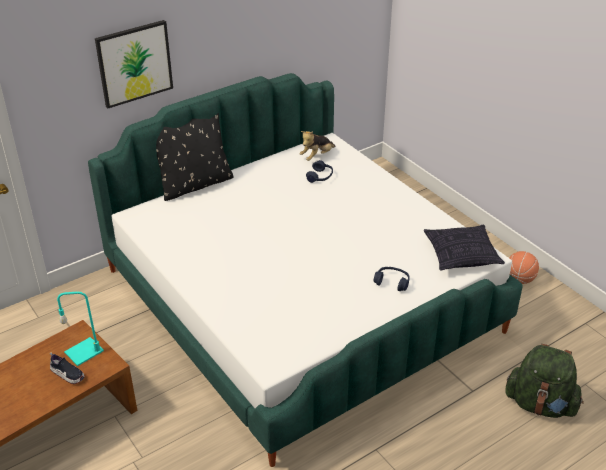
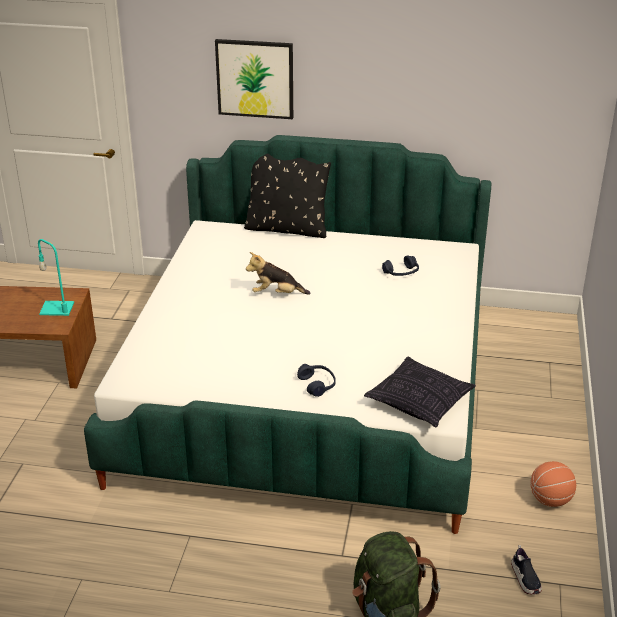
camera: 45 degrees right, 5 degrees down
(67, 374) = (26, 316): shoe -> shoe (525, 578)
(317, 156) = (427, 256): plush toy -> plush toy (276, 294)

